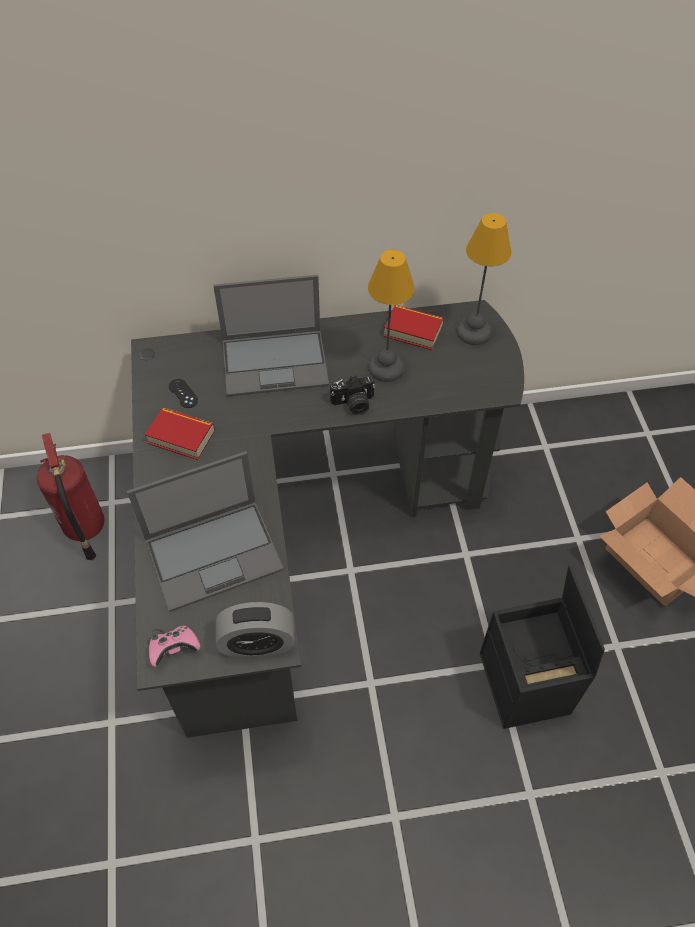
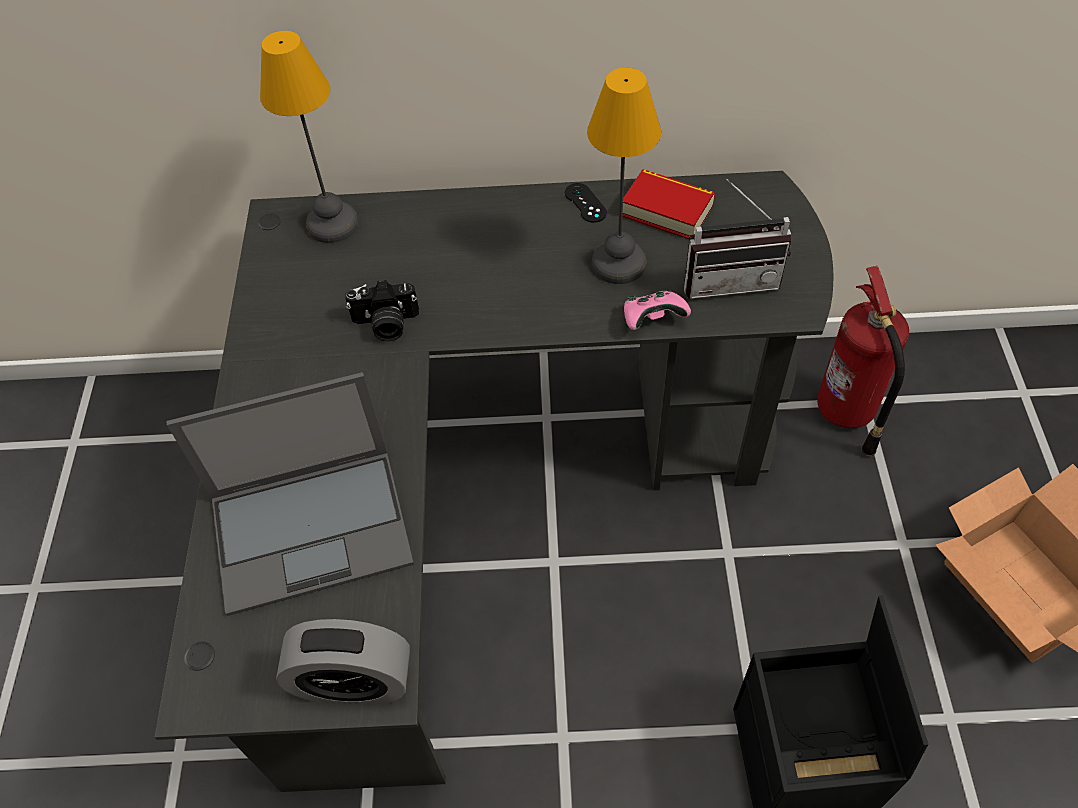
camera: 10 degrees right, 0 degrees up
(85, 529) = (188, 468): fire extinguisher -> fire extinguisher (846, 413)
(175, 649) = (224, 678): pink game controller -> pink game controller (653, 319)
(181, 437) = (296, 345): book -> none
(183, 393) = (310, 281): black game controller -> black game controller (585, 203)
(276, 362) = (454, 244): laptop -> none
(354, 404) = (561, 314): camera -> camera (386, 324)
(459, 374) = (730, 279): none -> radio
(475, 332) = (762, 218): table lamp -> table lamp (334, 224)

